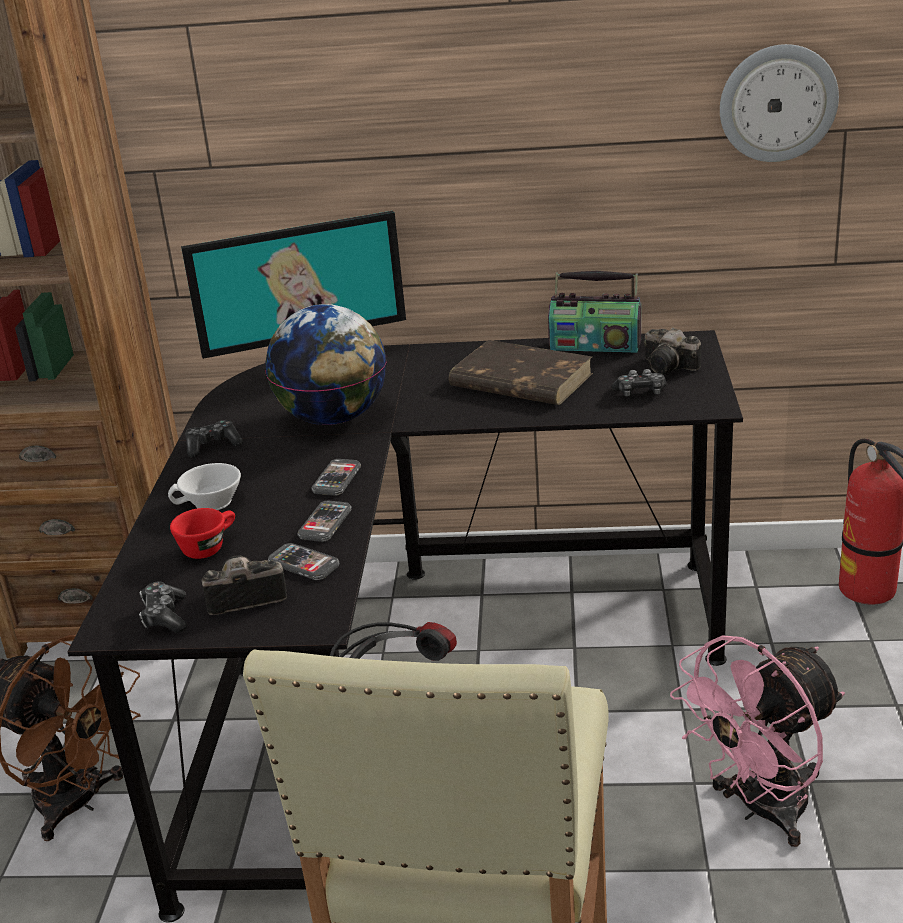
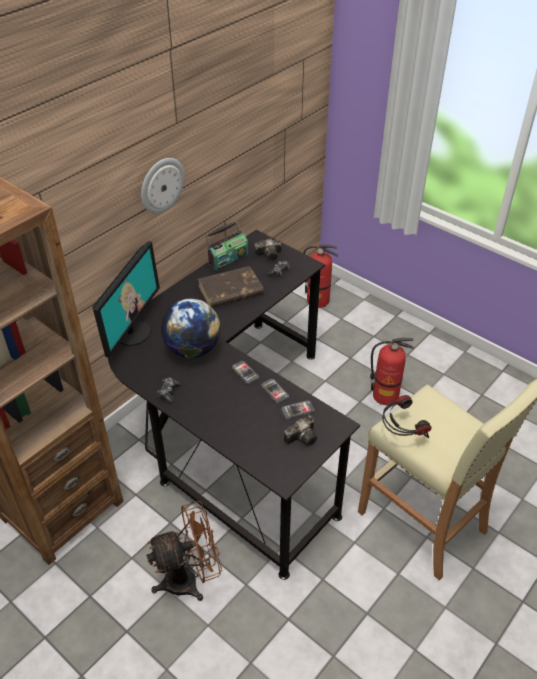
camera: 55 degrees left, 15 degrees up
(165, 616) = (292, 462): game controller -> none
(209, 547) = (254, 429): red cup -> none
(211, 503) = (220, 414): white cup -> none
(242, 598) = (303, 437): camera -> camera turned 150 degrees counterclockwise
(760, 810) = (385, 396): pink fan -> fire extinguisher
(778, 103) = (267, 128): wall clock -> wall clock (161, 185)

